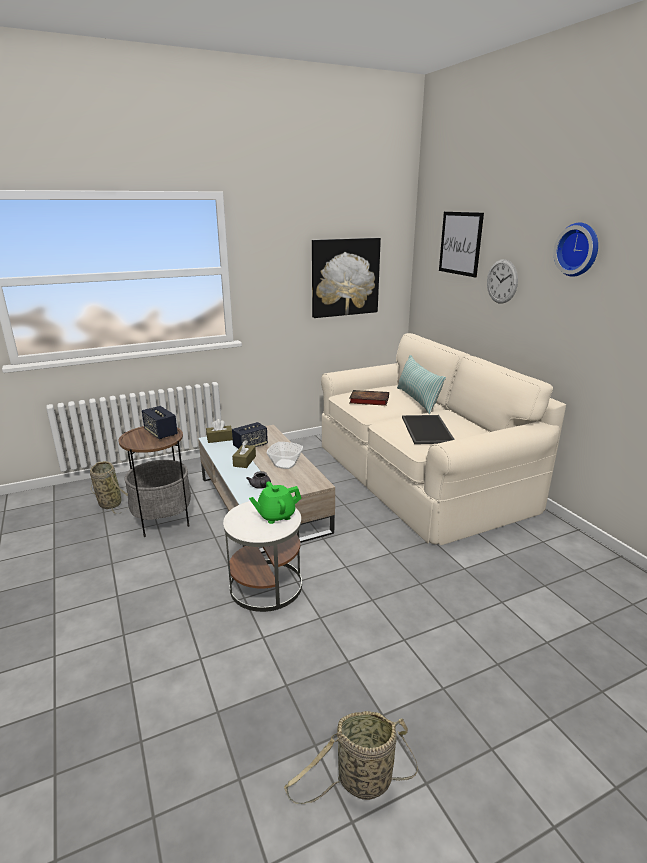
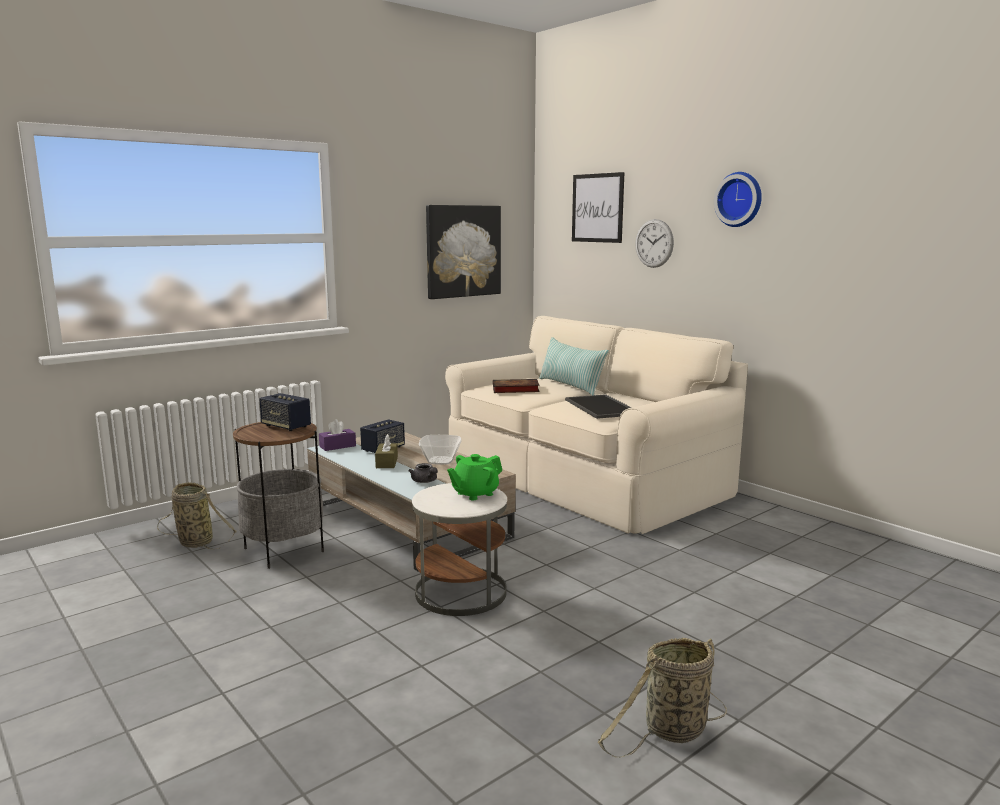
camera: 15 degrees left, 10 degrees down
(220, 439) = (337, 446): brown tissue box -> purple tissue box

